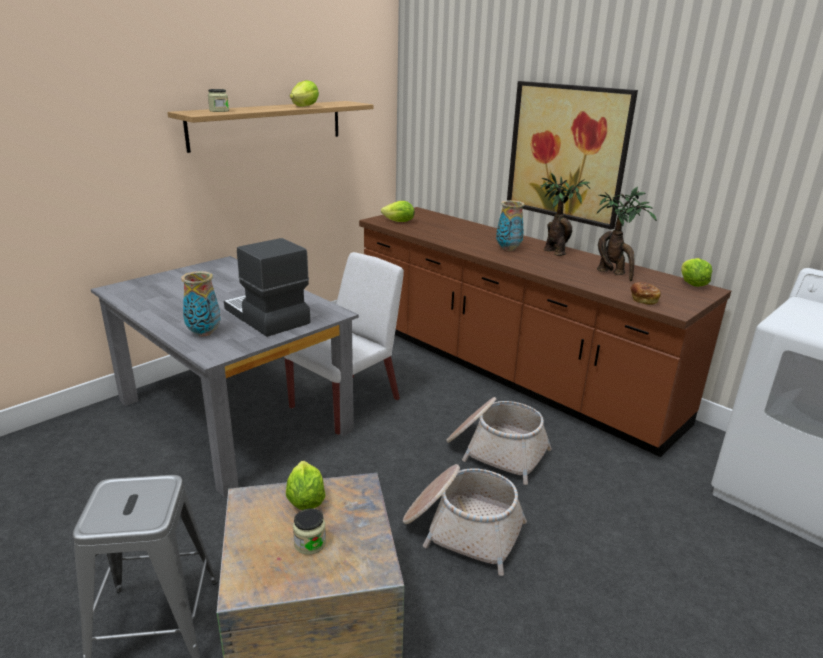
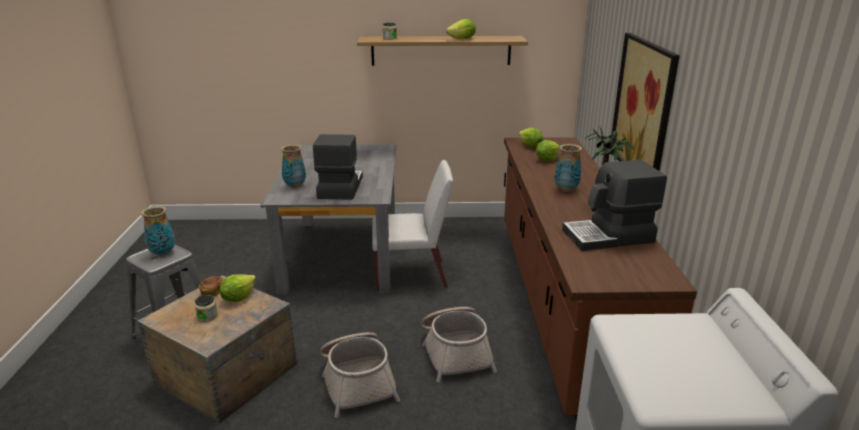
camera: 45 degrees right, 0 degrees up
(131, 498) = (162, 253): none -> vase
(613, 273) = (609, 236): potted plant -> coffee machine
(643, 299) = (578, 264): bread -> bread (212, 292)
(692, 284) = (665, 271): lettuce -> lettuce (547, 159)

